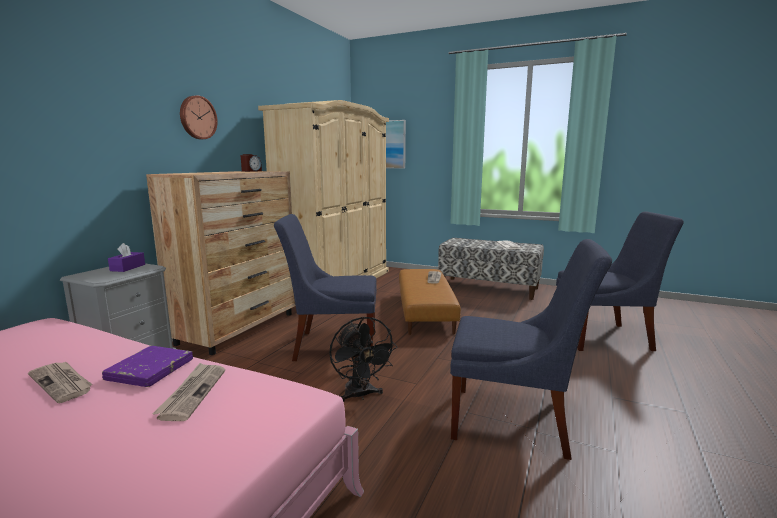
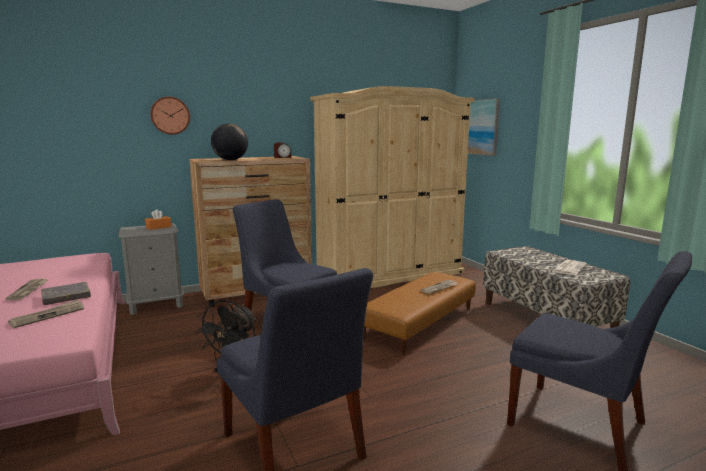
camera: 40 degrees right, 0 degrees up
(128, 267) = (158, 227): purple tissue box -> orange tissue box
(150, 370) = (66, 296): purple book -> grey book
(197, 117) = (243, 112): wall clock -> wall clock (170, 115)
(219, 173) = (230, 160): none -> globe

